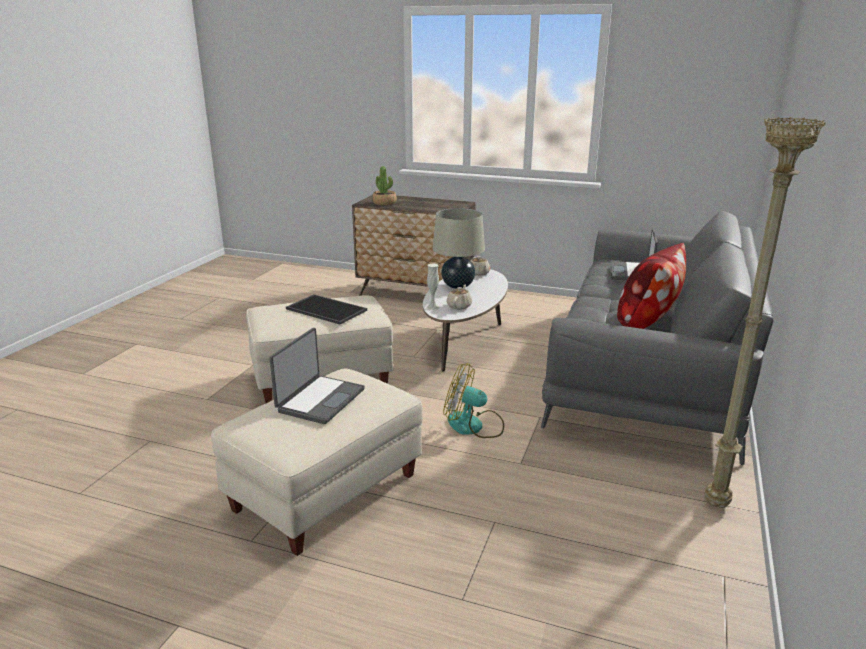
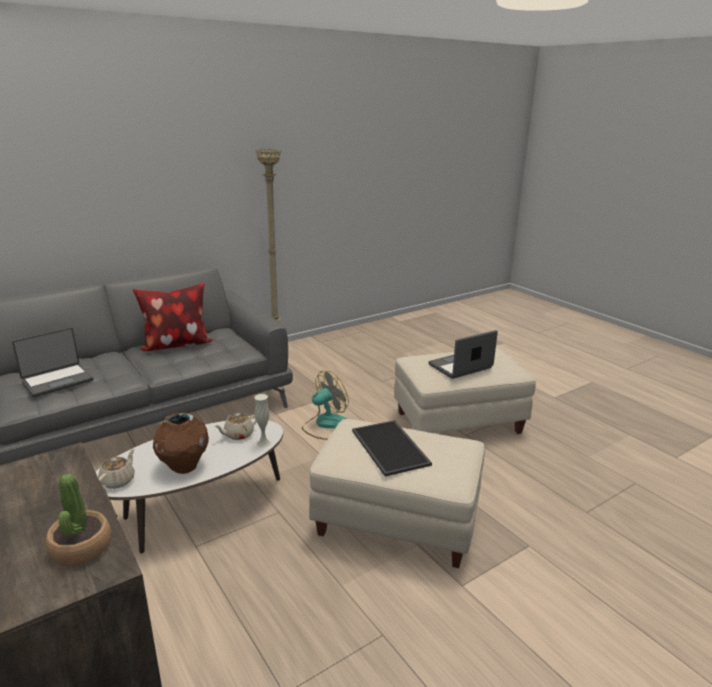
camera: 145 degrees left, 0 degrees up
(458, 286) = (184, 466): beige table lamp -> brown vase
(473, 426) = (325, 425): fan -> fan turned 90 degrees counterclockwise

